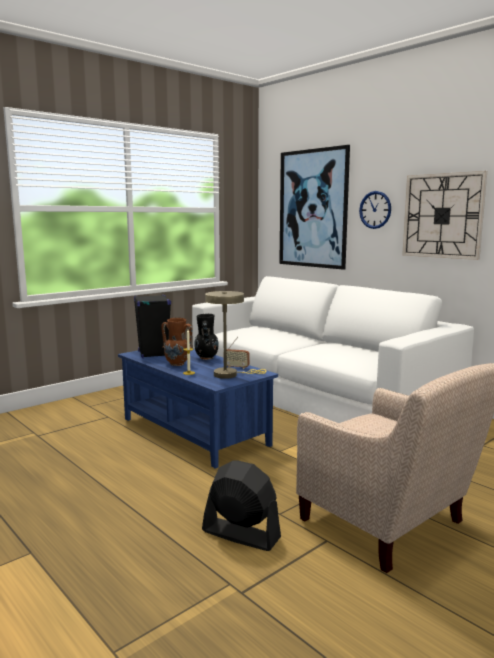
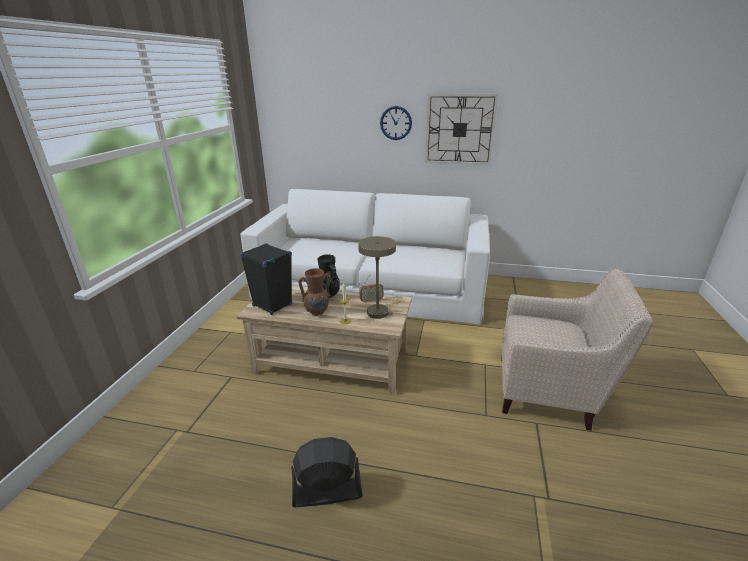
camera: 35 degrees left, 15 degrees up
(194, 431) = (331, 362): blue coffee table -> beige coffee table
(240, 534) = (487, 448): black fan -> black fan (327, 492)
(313, 209) = (327, 120): picture -> none

